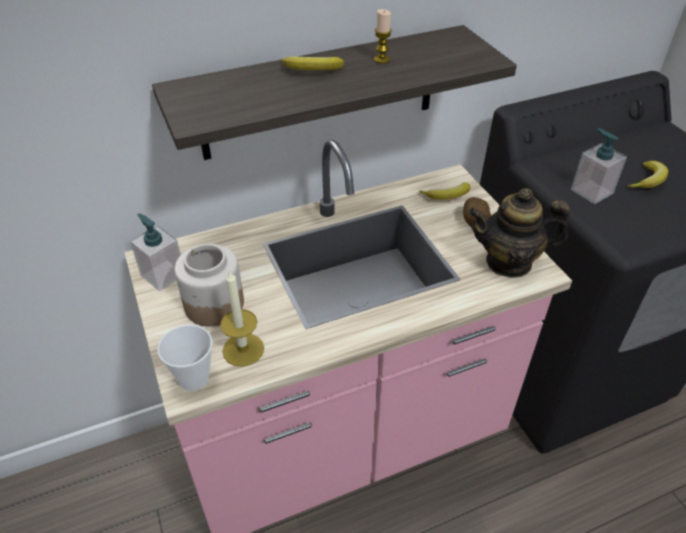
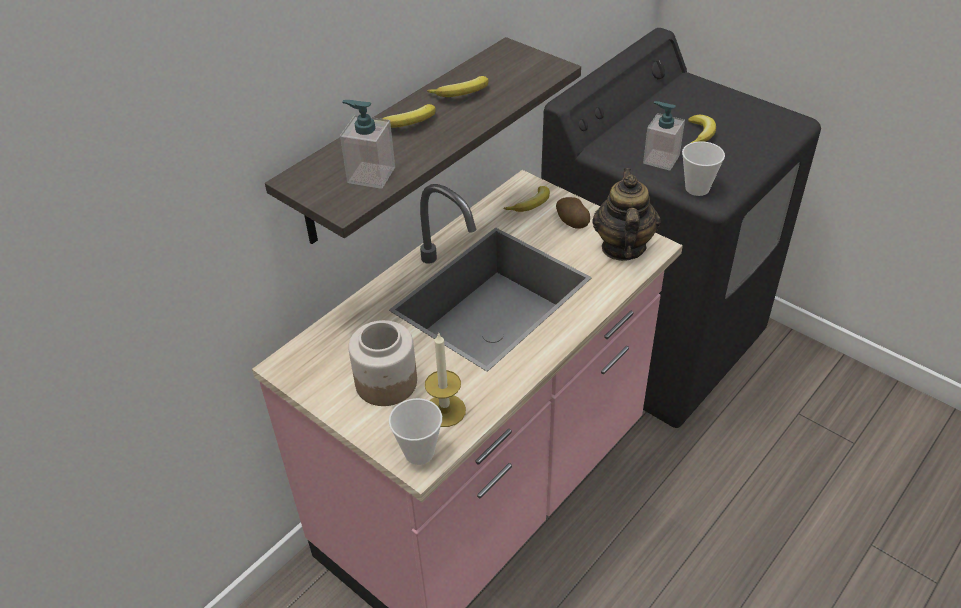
camera: 25 degrees left, 0 degrees up
(163, 275) = (313, 375): soap dispenser -> soap dispenser (371, 175)
(381, 59) = (462, 94): candle -> banana
(509, 262) = (622, 247): teapot -> teapot turned 120 degrees clockwise
(613, 229) = (697, 188): none -> cup

